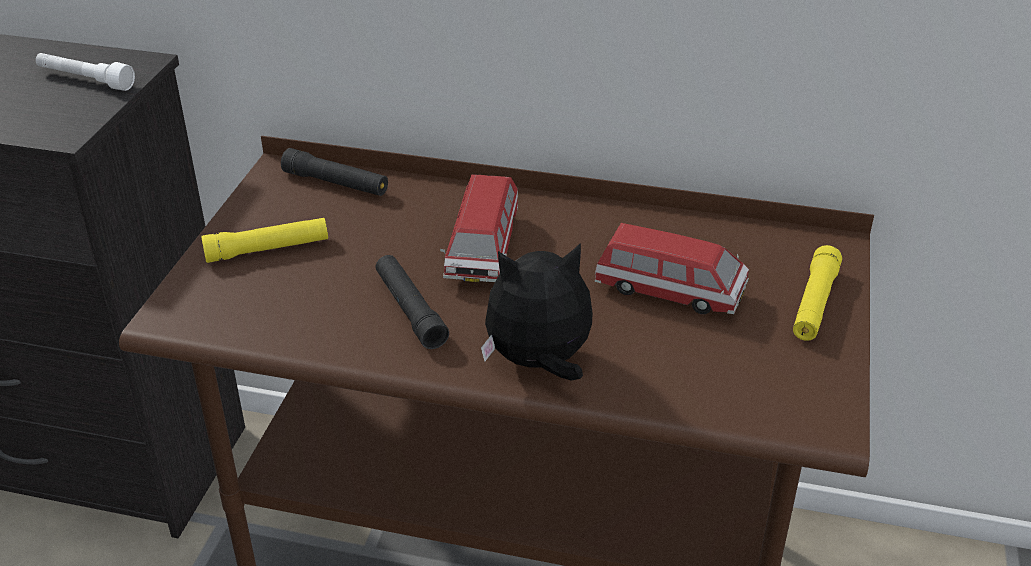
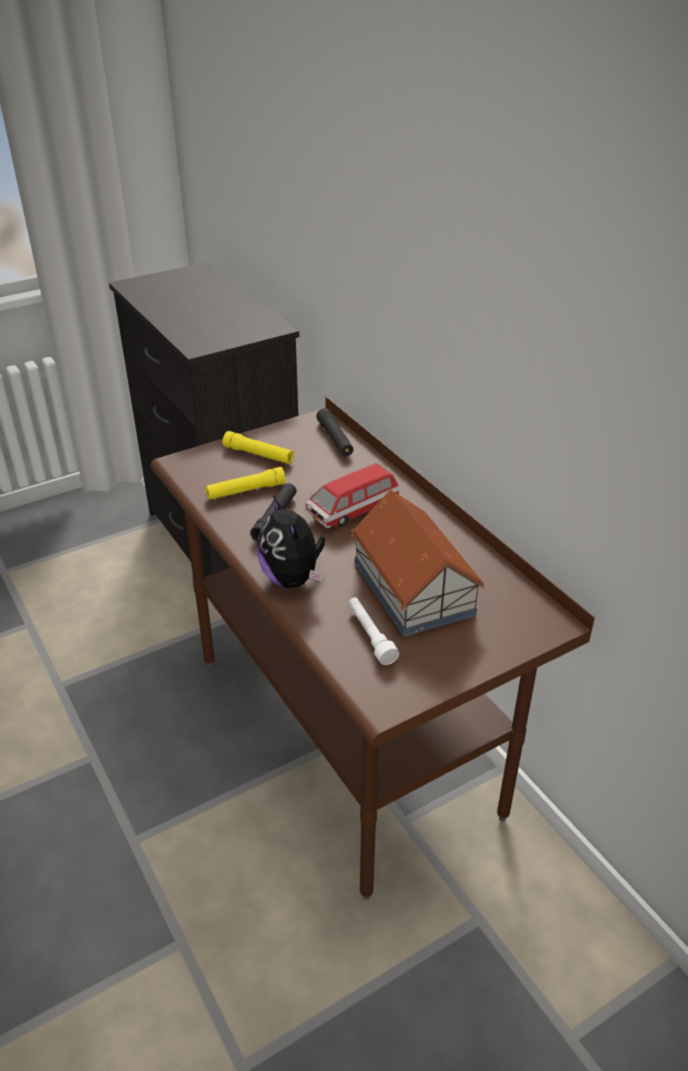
camera: 45 degrees right, 0 degrees up
(85, 80) = (242, 327): white flashlight -> white flashlight (370, 636)
(539, 363) = (292, 578): plush toy -> plush toy turned 150 degrees counterclockwise
(670, 291) = (413, 586): toy car -> toy house
(814, 304) = (483, 644): yellow flashlight -> yellow flashlight (245, 491)

